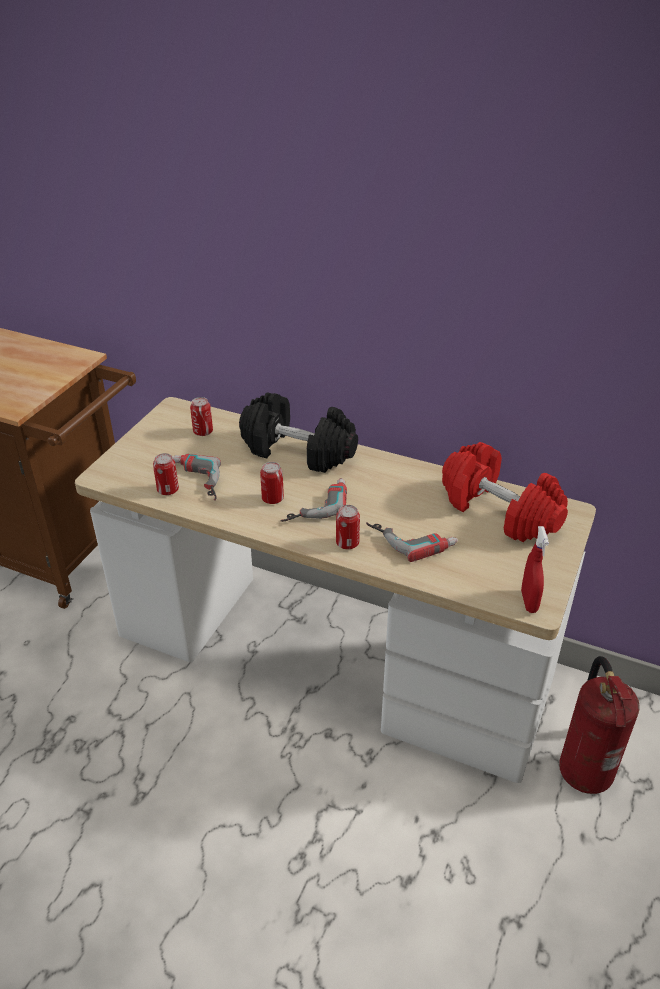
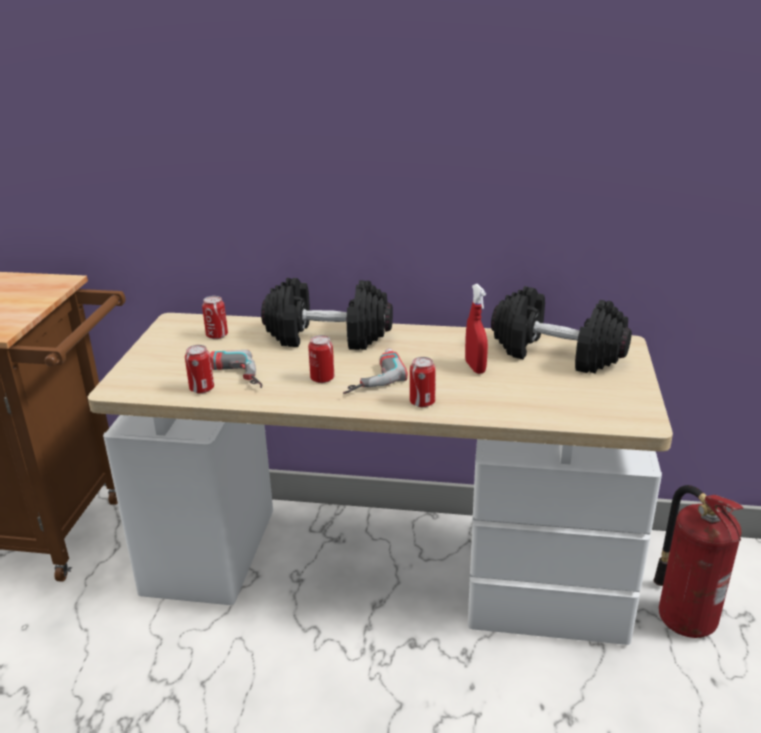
camera: 15 degrees left, 10 degrees down
(412, 538) = (485, 387): power drill -> none
(498, 511) = (556, 353): red dumbbell -> black dumbbell
(529, 601) = (631, 418): red spray bottle -> red spray bottle (475, 367)

